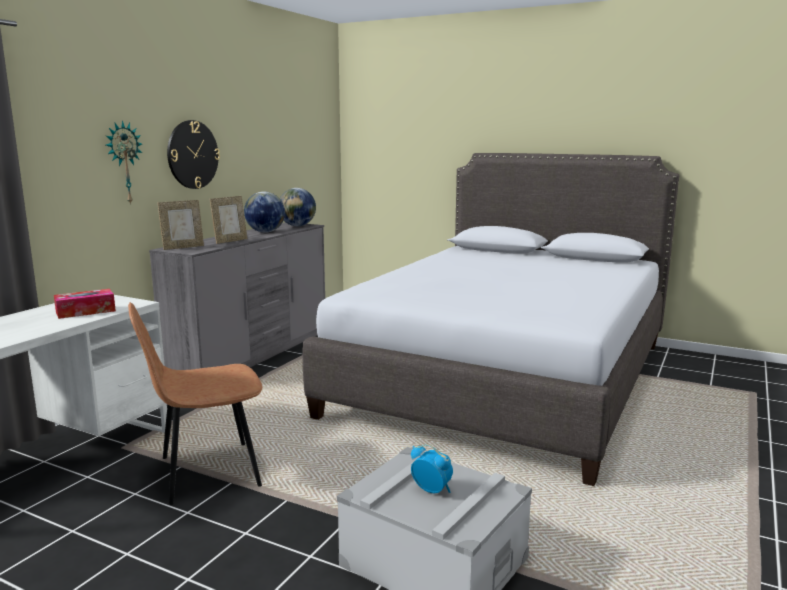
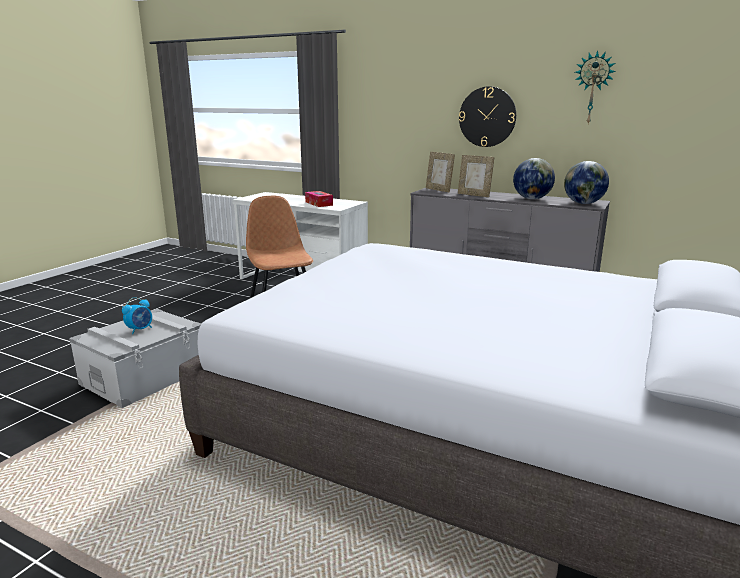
camera: 90 degrees right, 5 degrees up
(123, 163) = (419, 119): wall clock -> wall clock (593, 88)

